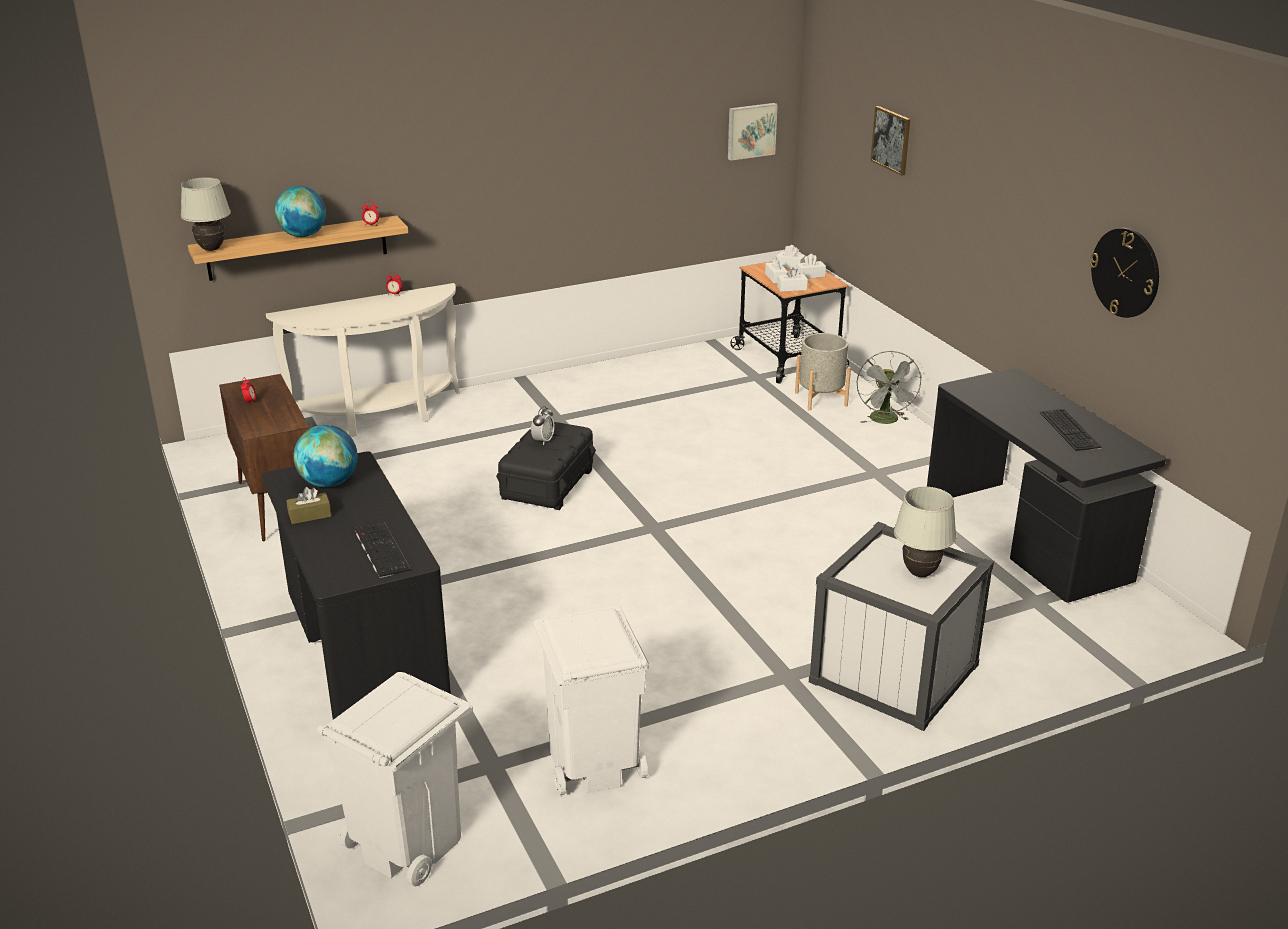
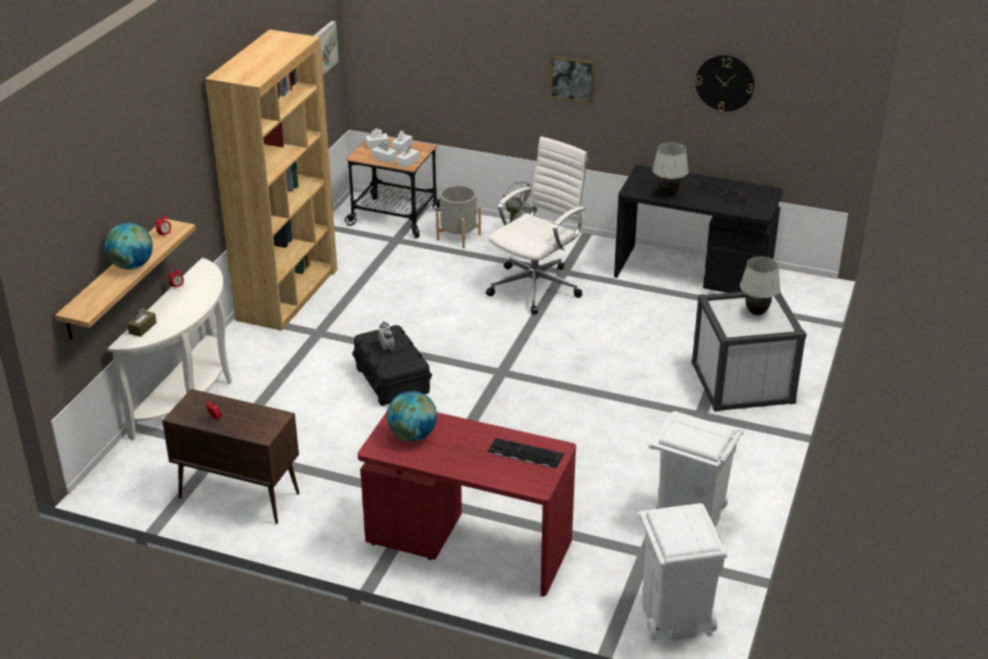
camera: 45 degrees left, 5 degrees up
(212, 249) = (85, 309): white table lamp -> white table lamp (668, 194)
(310, 515) = (444, 460): brown tissue box -> brown tissue box (142, 328)
(361, 650) = (468, 544): black desk -> red desk
(587, 379) = (288, 294): none -> brown bookcase
(824, 473) = (537, 286): none -> white office chair
(891, 140) = (467, 29): picture -> picture (572, 79)

